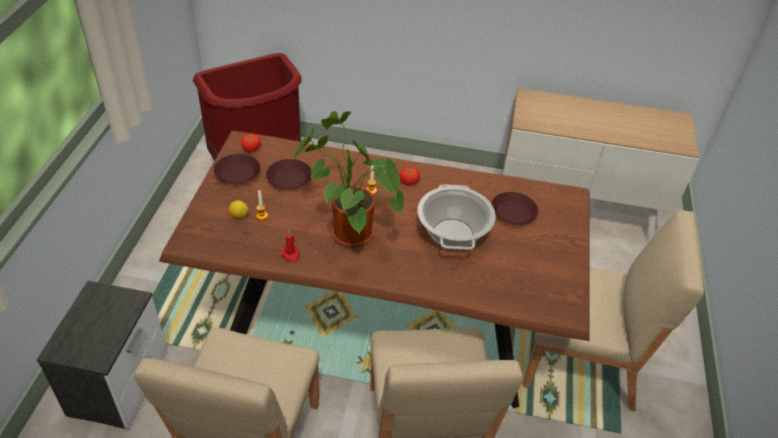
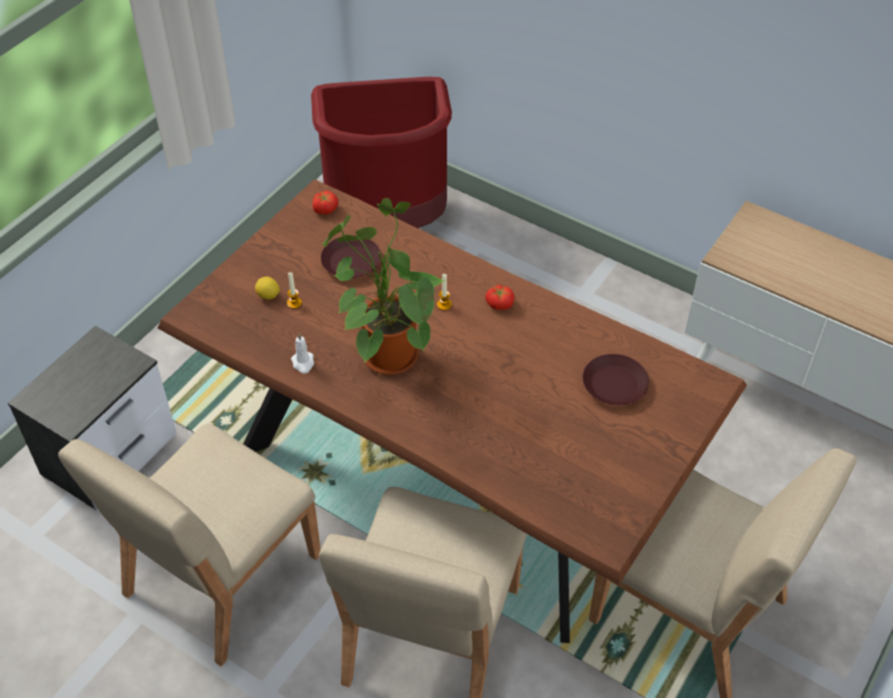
camera: 25 degrees right, 5 degrees up
(237, 173) = (293, 239): brown plate -> none
(291, 255) = (303, 363): red candle -> white candle
(453, 234) = (517, 392): cooking pot -> none

